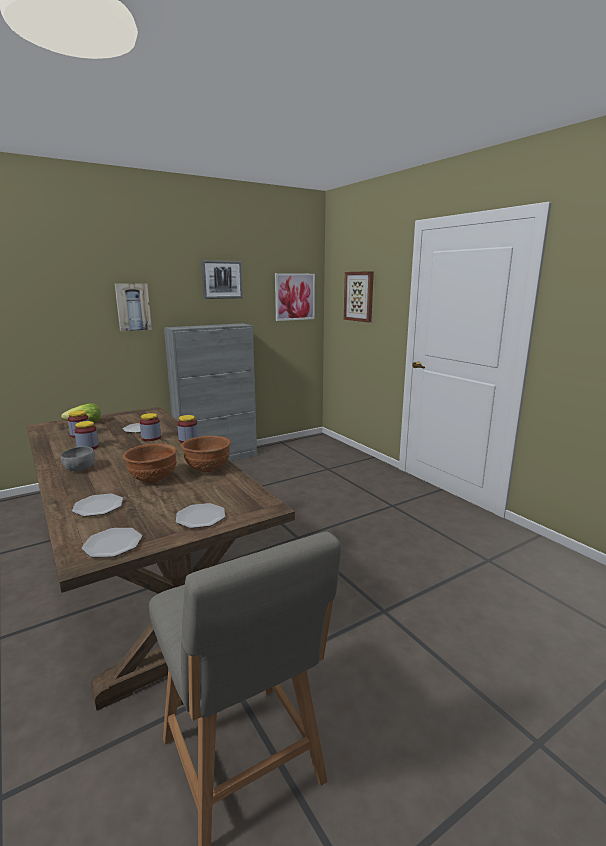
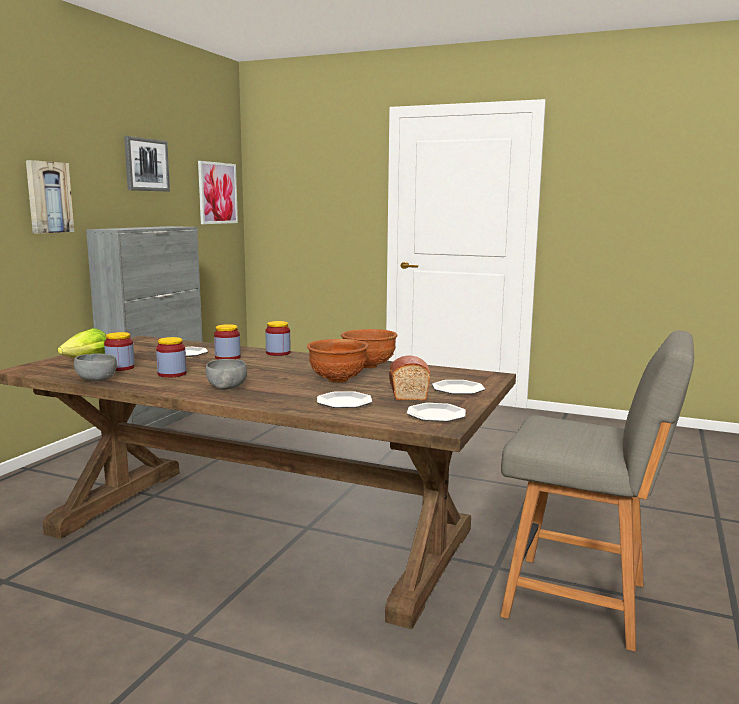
camera: 35 degrees left, 5 degrees down
(45, 444) = (97, 380): none -> grey bowl
(163, 507) = (407, 391): none -> bread
(359, 296) = (308, 192): picture -> none

